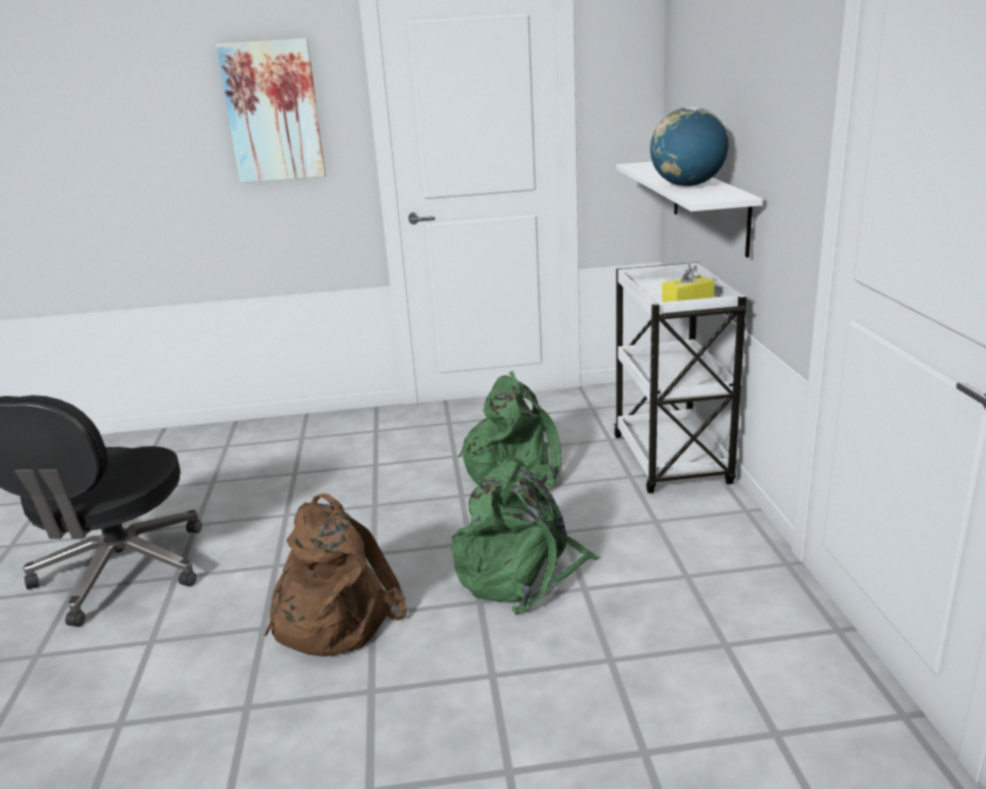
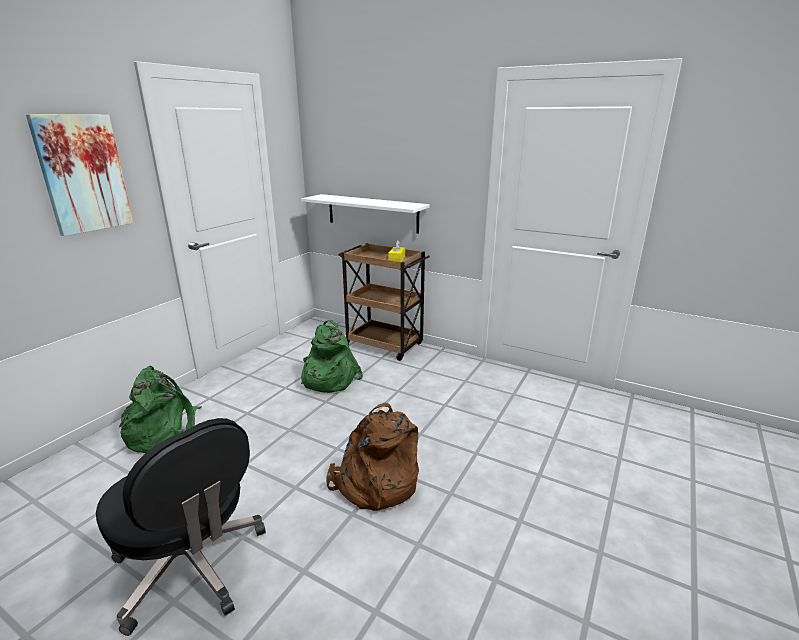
camera: 55 degrees left, 0 degrees up
(521, 572) = (413, 414): green backpack -> green backpack (164, 432)
(671, 461) = (385, 345): white cart -> brown cart
(687, 185) = (380, 203): globe -> none

